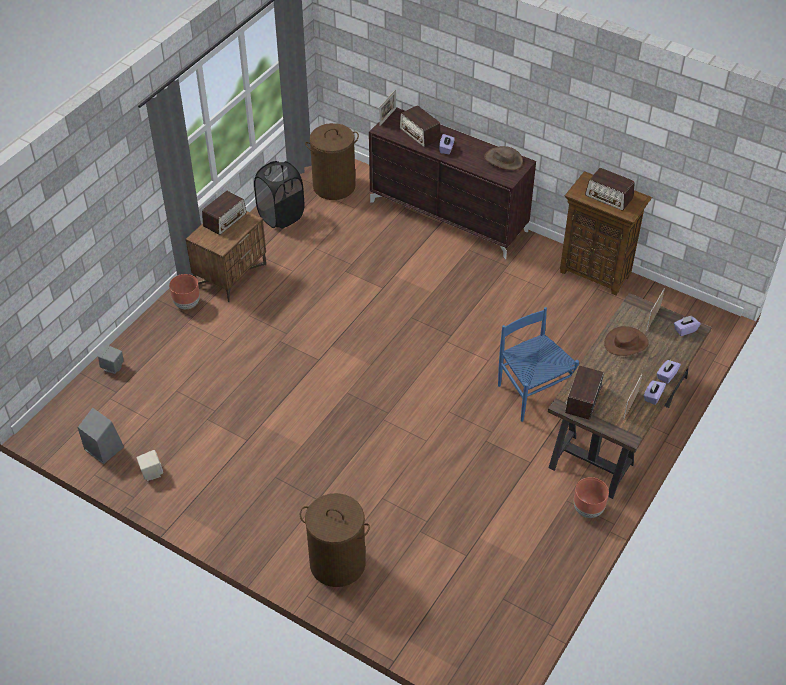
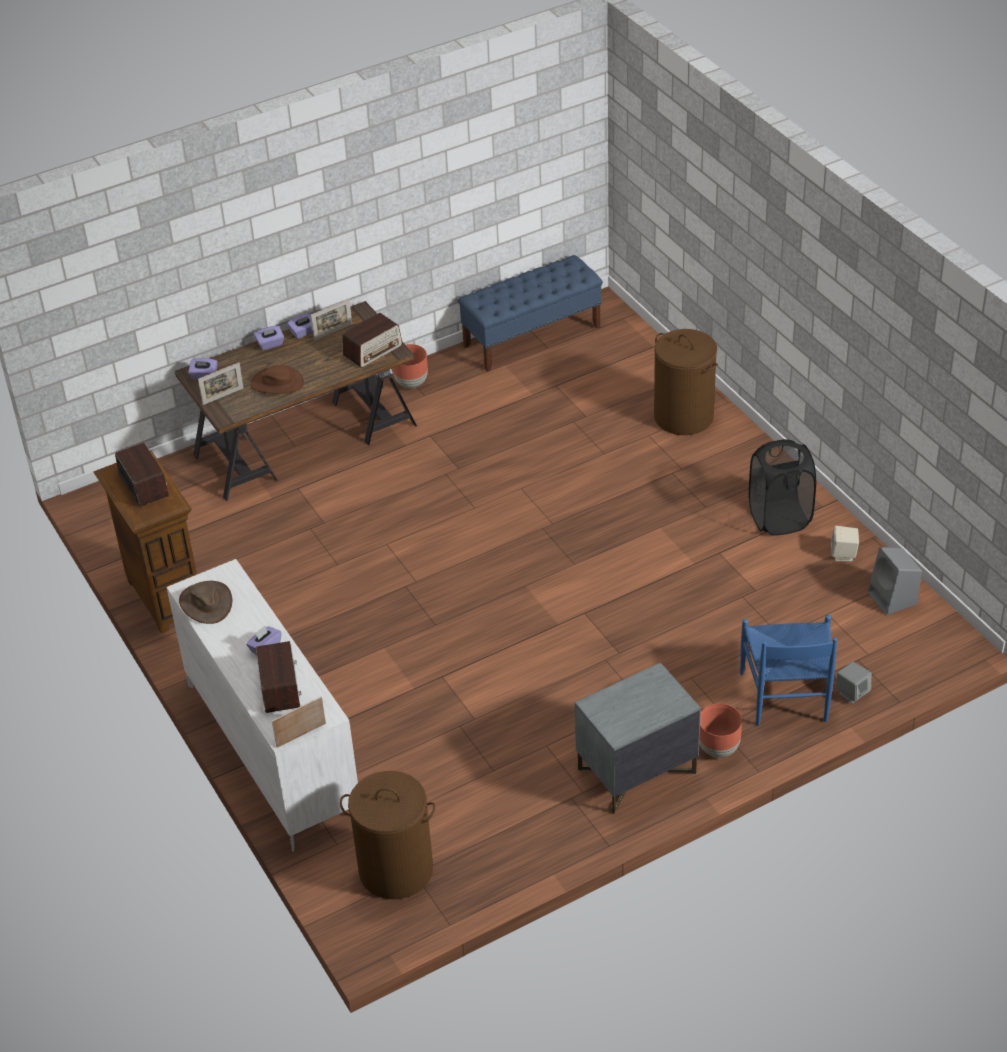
camera: 150 degrees left, 5 degrees down
(225, 220) = (629, 717): radio -> none
(231, 275) = (636, 772): brown nightstand -> grey nightstand
(281, 216) = (510, 845): black laundry basket -> black laundry basket (779, 518)
(448, 216) = (271, 750): brown dresser -> white dresser
(526, 607) = (532, 336): none -> blue bench
(532, 392) = (368, 496): blue chair -> blue chair (787, 698)

